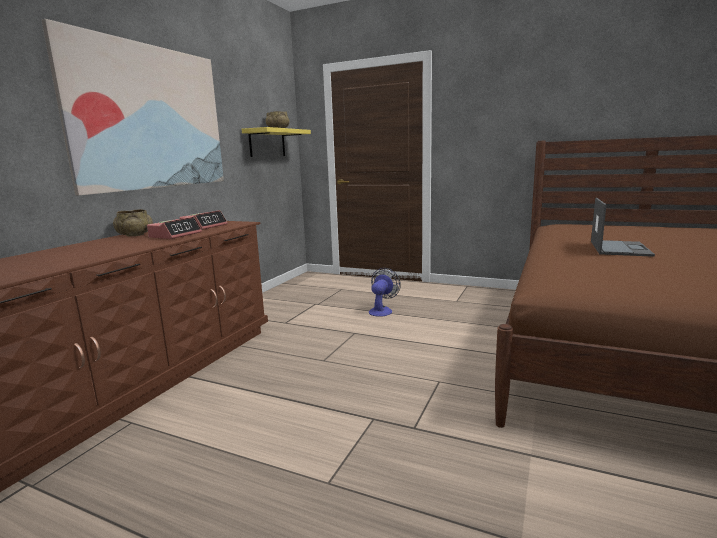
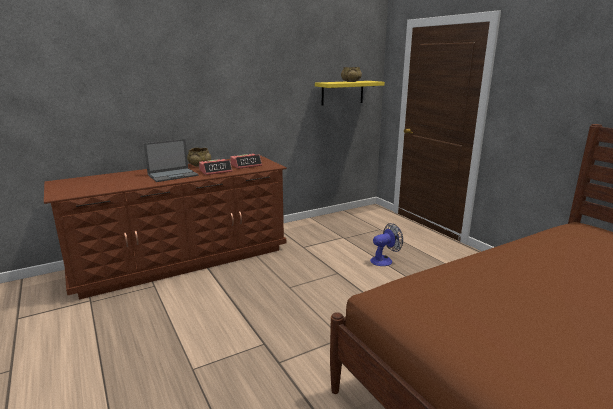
camera: 35 degrees right, 5 degrees up
(149, 118) = (228, 81): picture -> none
(619, 248) = (546, 280): laptop -> laptop (173, 175)

